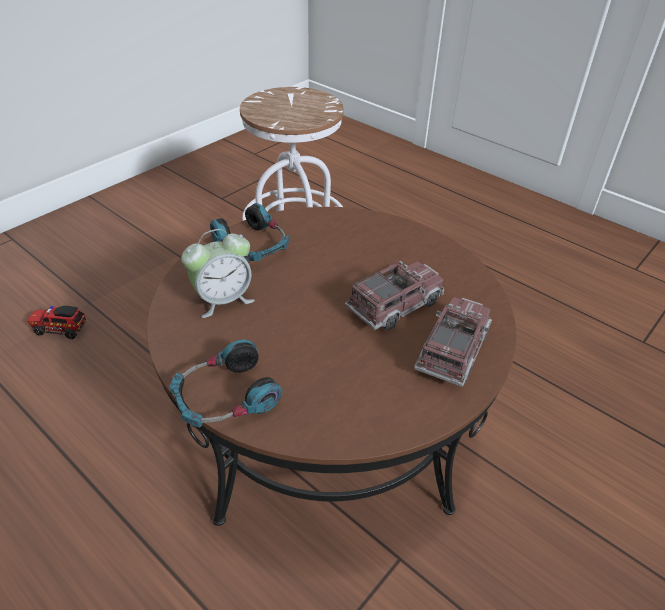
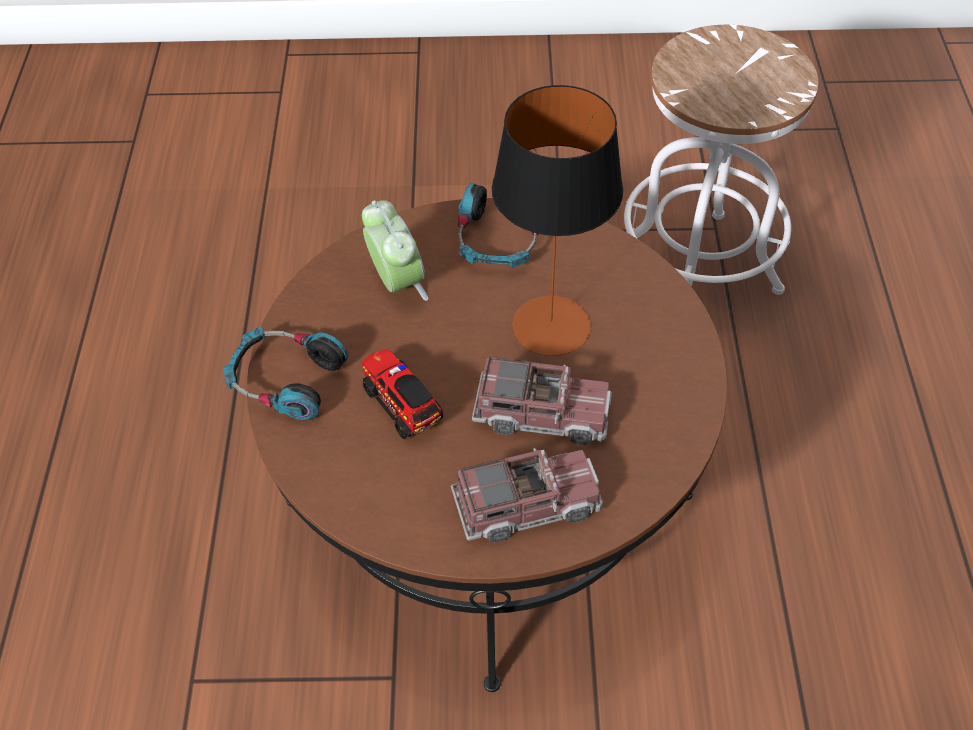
camera: 50 degrees right, 10 degrees up
(59, 329) = (359, 197): toy truck -> toy truck (401, 403)
(223, 300) = (397, 283): alarm clock -> alarm clock turned 135 degrees counterclockwise
(338, 265) = (551, 325): none -> table lamp

